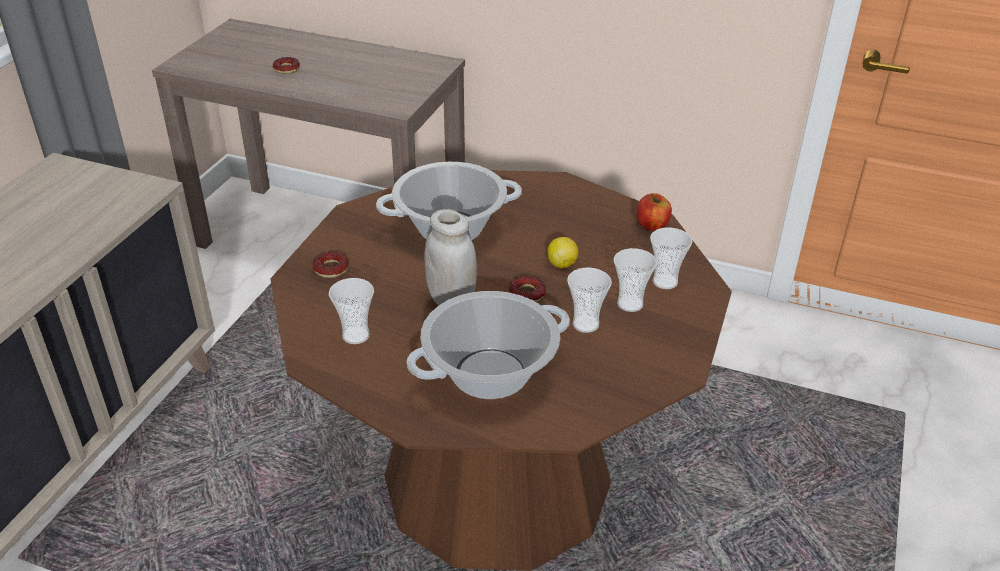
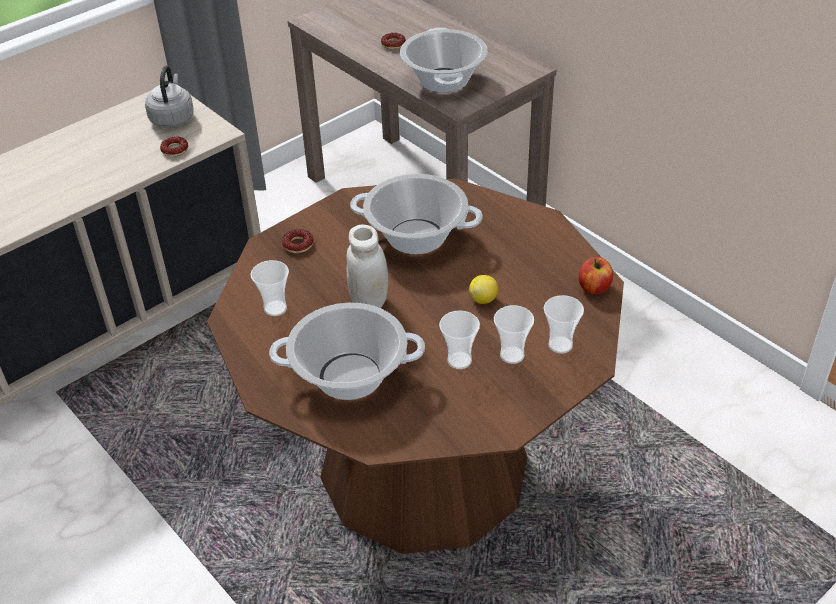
camera: 30 degrees right, 5 degrees up
(82, 186) = (173, 118): none -> grey kettle
(364, 89) = (443, 81): none -> cooking pot
(527, 294) = (433, 317): donut -> donut (175, 150)

